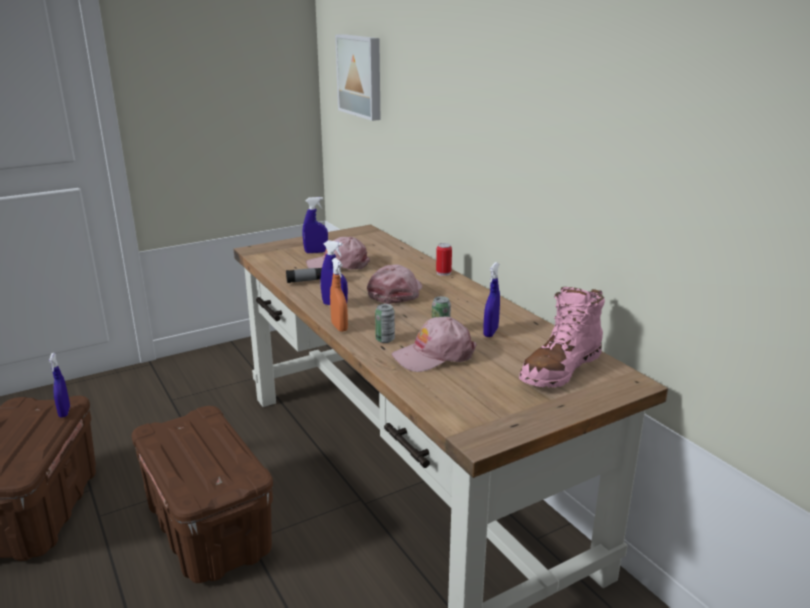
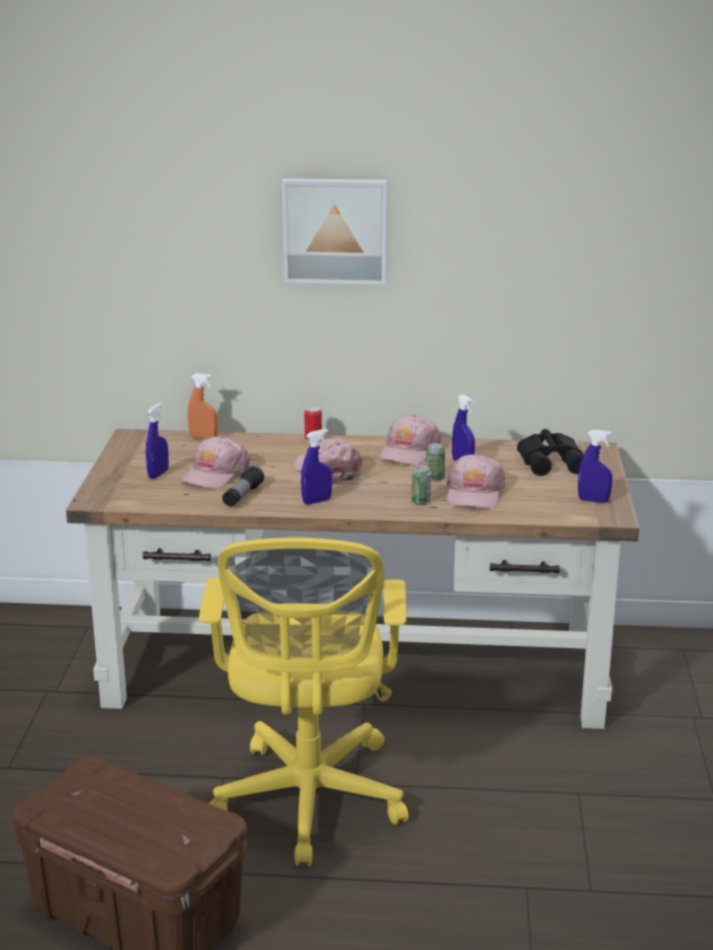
camera: 55 degrees left, 0 degrees up
(64, 412) = (114, 773): blue spray bottle -> blue spray bottle (593, 500)
(208, 529) = (309, 803): brown storage box -> yellow office chair
(339, 327) = (369, 512): orange spray bottle -> orange spray bottle (203, 438)
(361, 76) = (70, 243): picture -> picture (335, 230)
(478, 307) = (408, 451): none -> pink cap
(560, 369) = (552, 461): pink boot -> black binoculars

